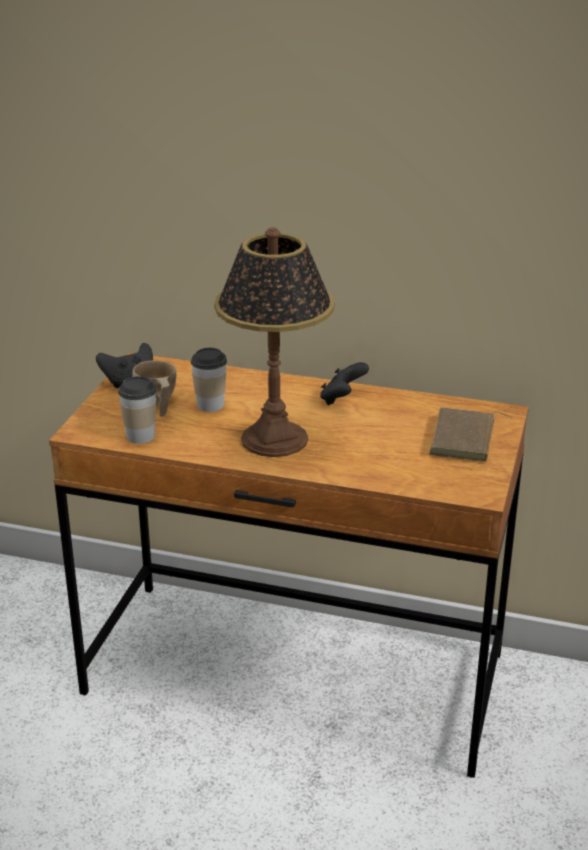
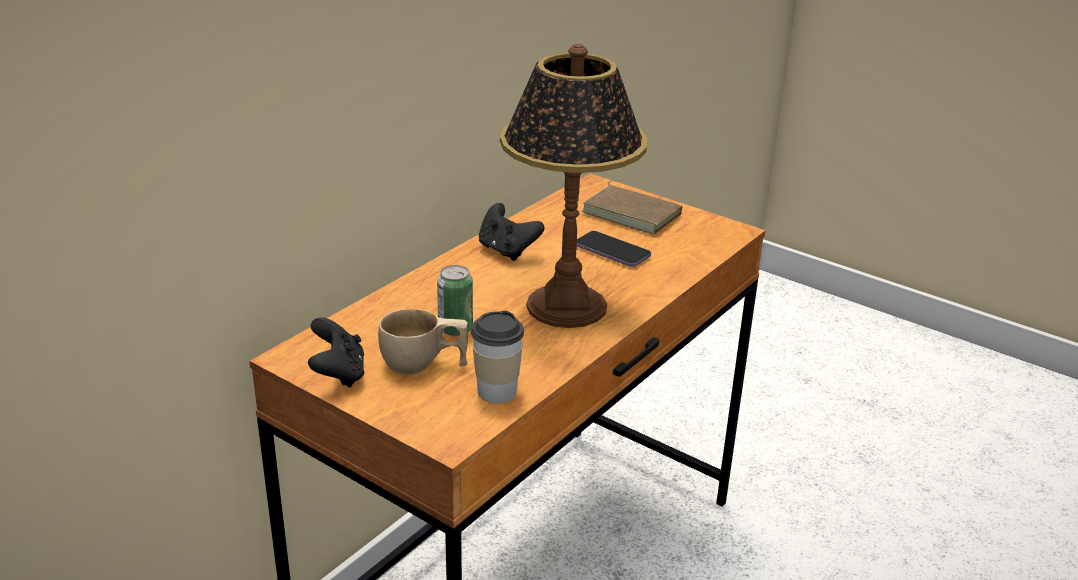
camera: 70 degrees left, 0 degrees up
(210, 405) = (455, 329): cup -> can
(382, 442) = (612, 251): none -> phone

